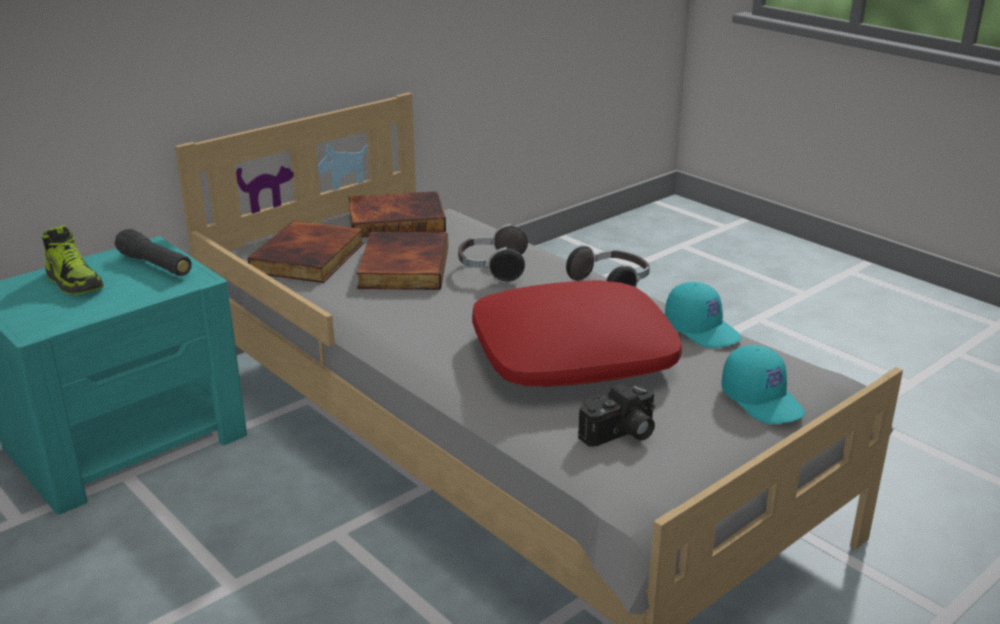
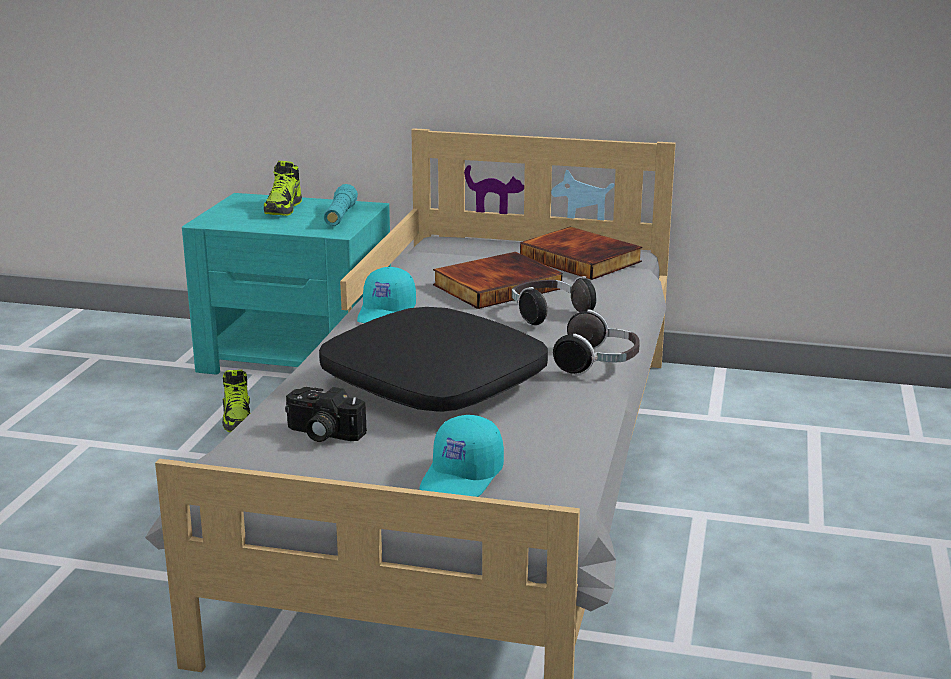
camera: 55 degrees right, 5 degrees down
(155, 265) = (340, 216): black flashlight -> turquoise flashlight
(213, 523) = (238, 420): none -> shoe
(310, 258) = (460, 257): book -> none
(573, 355) = (435, 383): red pillow -> black pillow
(702, 330) = (569, 421): turquoise cap -> turquoise cap (387, 313)

